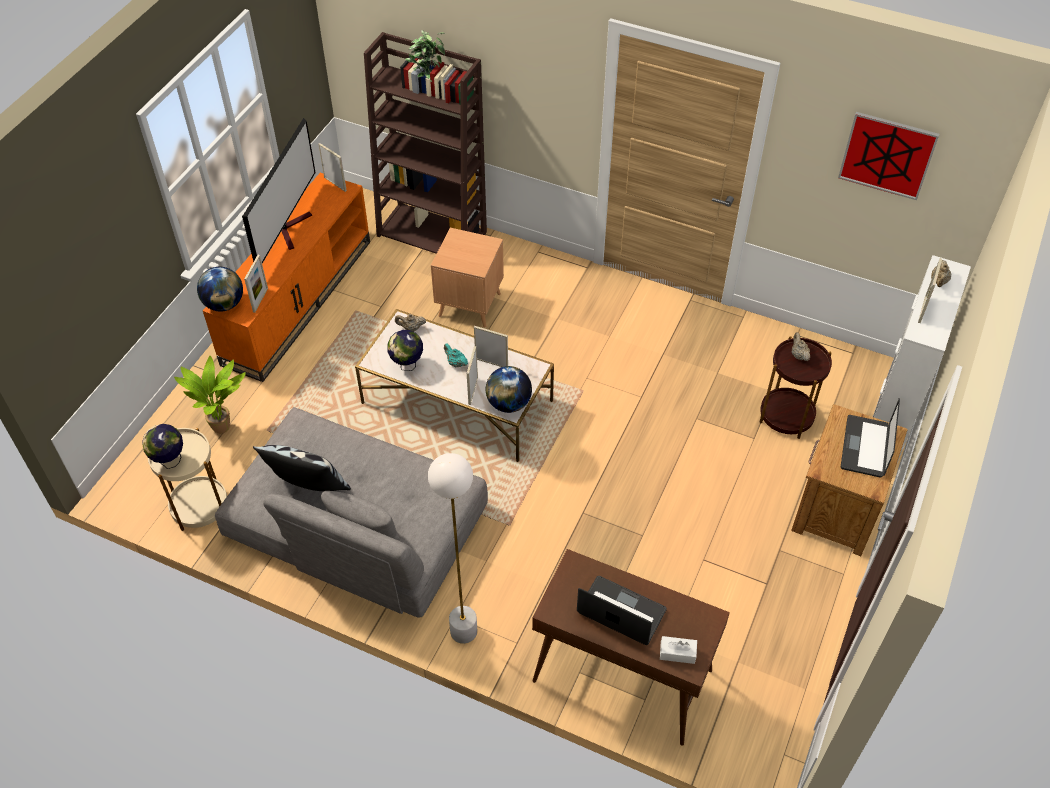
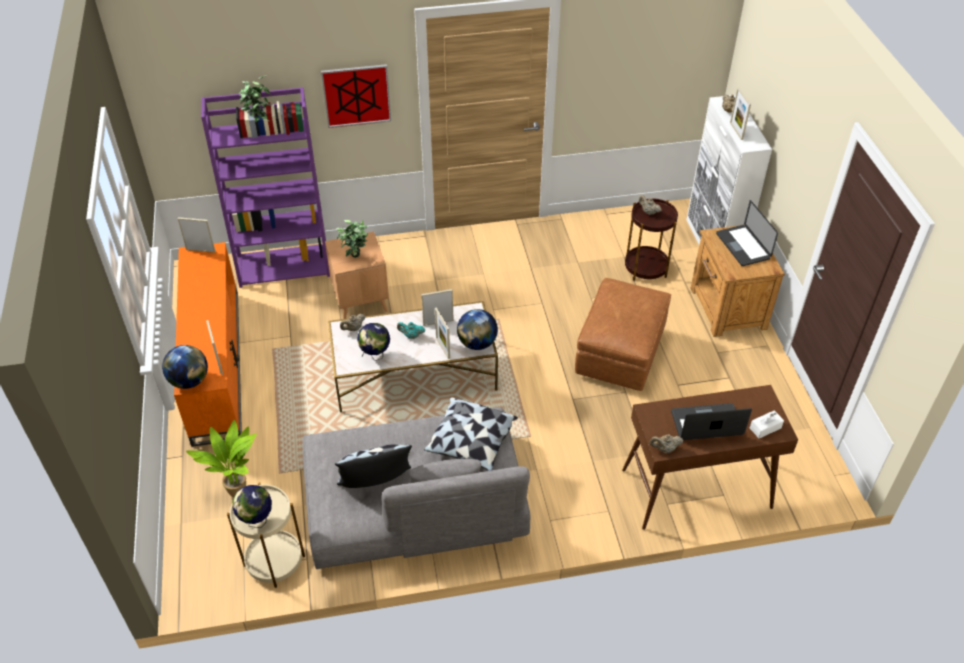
camera: 35 degrees left, 5 degrees down
(291, 228) = (194, 298): television -> none
(423, 497) = (471, 442): none -> pillow
(433, 234) = (285, 265): brown bookcase -> purple bookcase
(461, 260) = (356, 259): none -> potted plant
(463, 631) = (565, 526): white floor lamp -> none
(554, 611) = (665, 449): none -> beige teapot
(673, 493) = (620, 353): none -> brown ottoman
(887, 155) = (651, 38): picture -> picture (356, 95)

